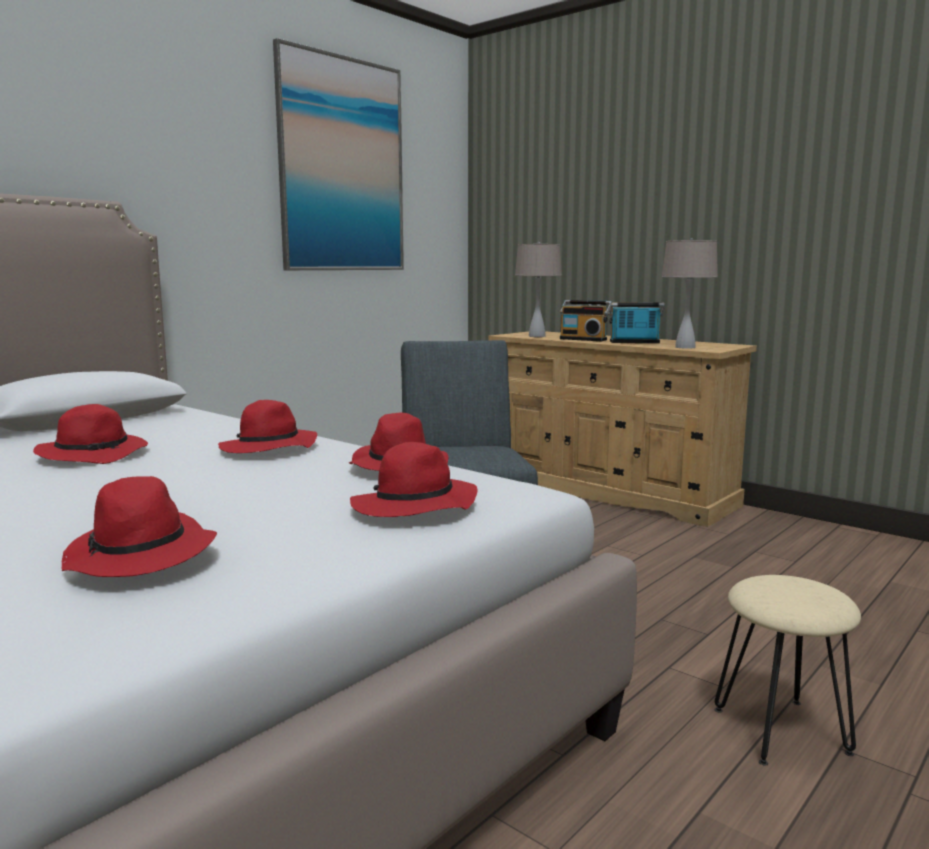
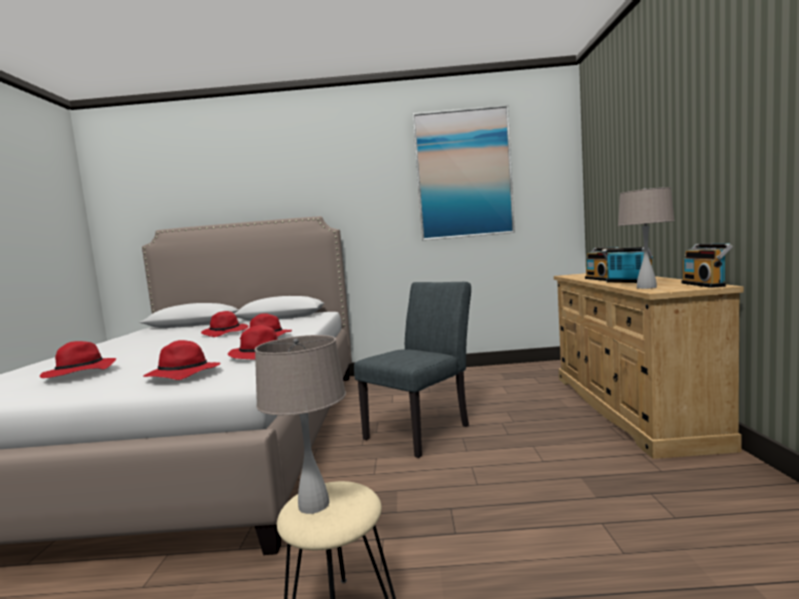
camera: 50 degrees right, 5 degrees down
(537, 336) = (582, 276): beige table lamp -> beige table lamp (314, 504)
(721, 344) = (705, 284): none -> radio

